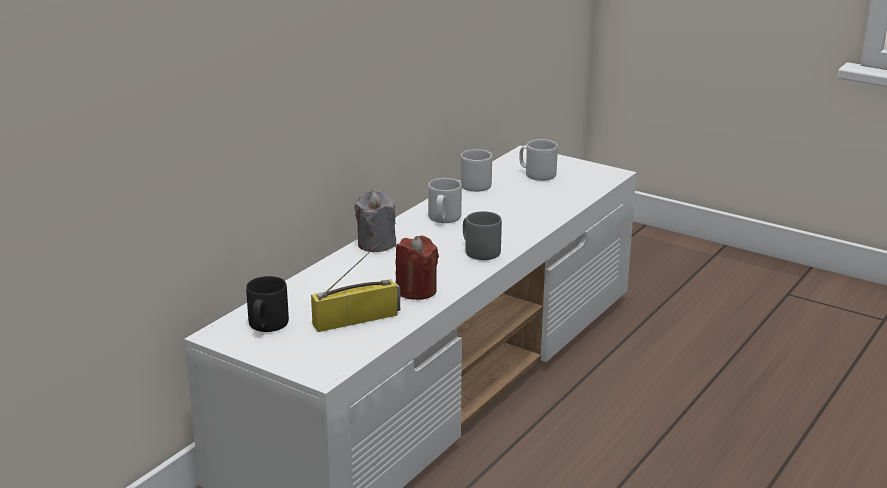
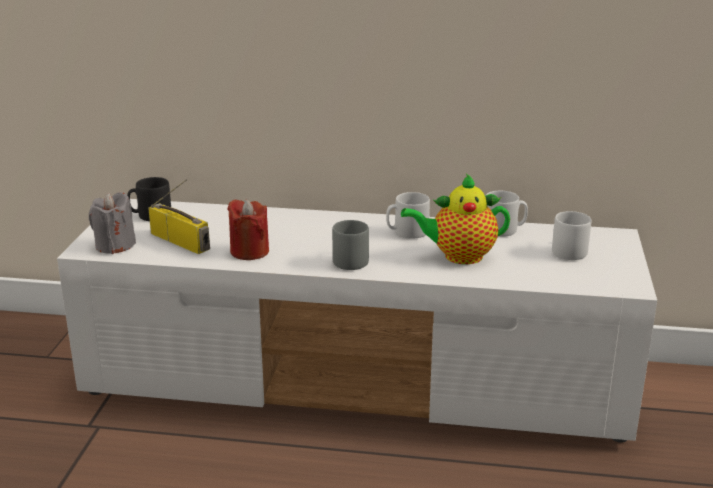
camera: 65 degrees right, 0 degrees up
(376, 244) = (326, 219): grey candle -> grey candle (115, 246)
(510, 211) = (458, 256): none -> teapot

